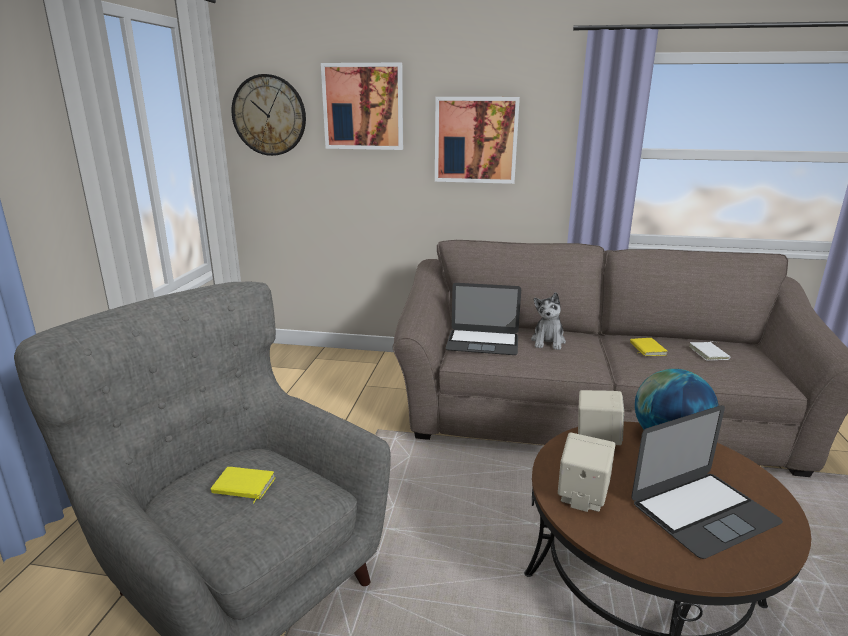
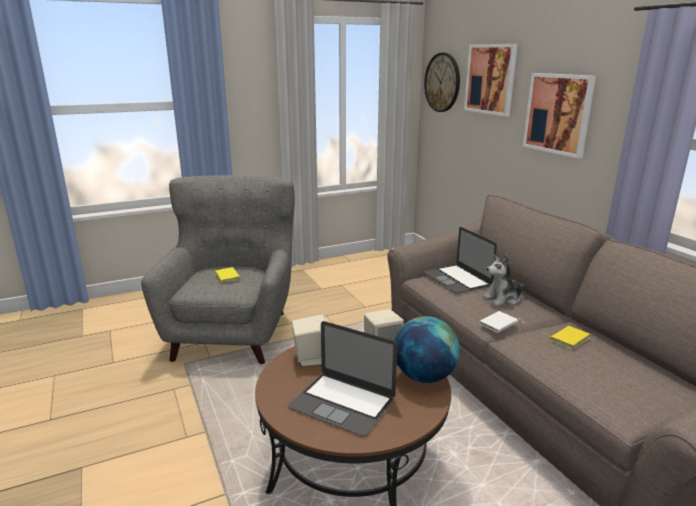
camera: 55 degrees right, 0 degrees up
(710, 353) = (622, 370): white book -> white book (499, 324)

